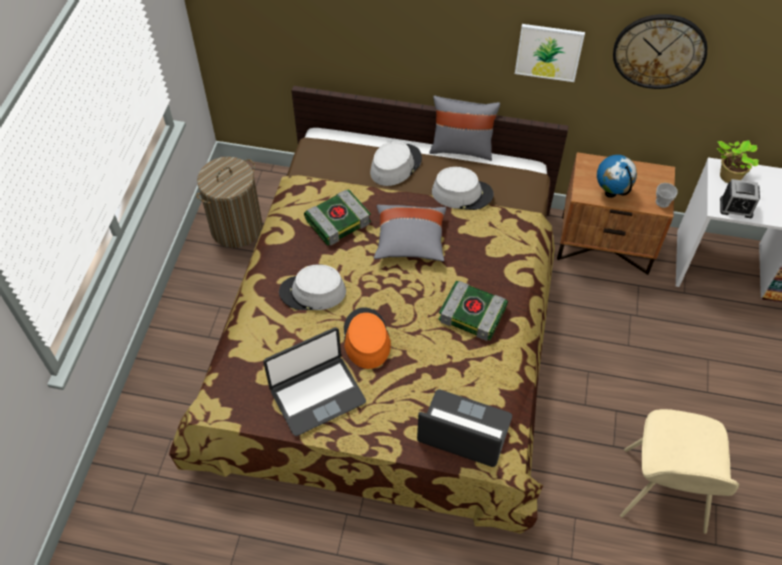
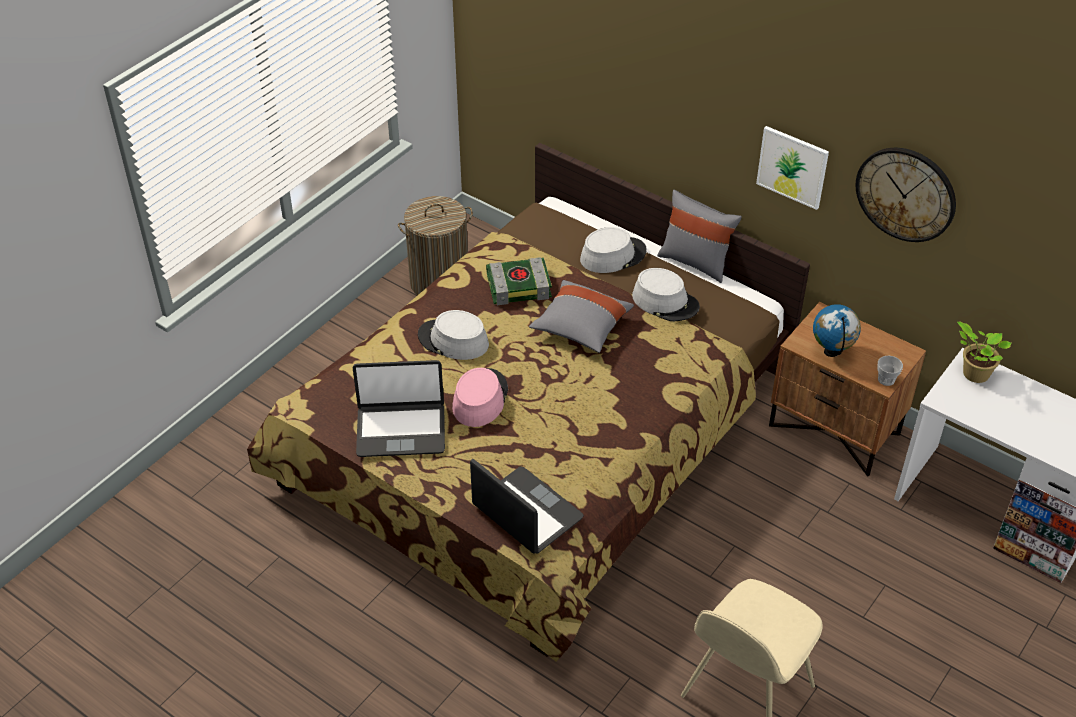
camera: 25 degrees right, 10 degrees down
(366, 339) = (480, 398): orange hat -> pink hat
(473, 314) = (604, 414): book -> none
(736, 207) = (961, 406): alarm clock -> none

